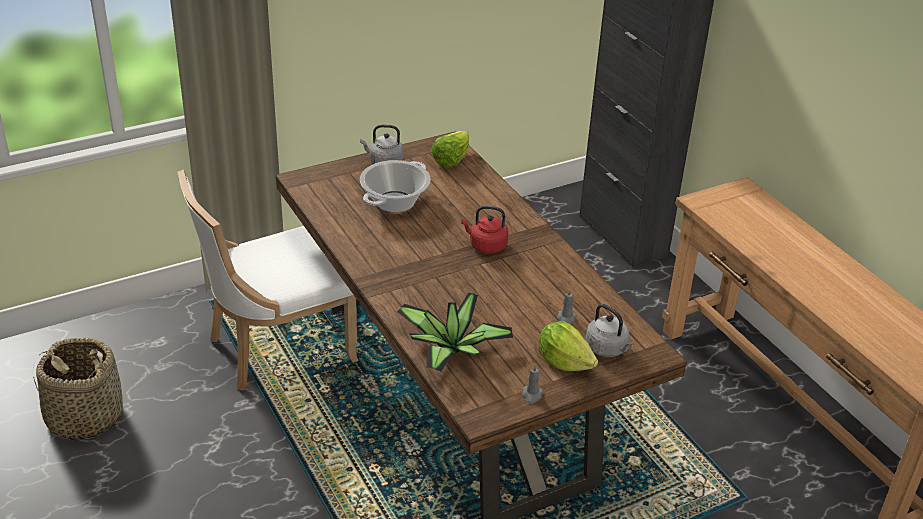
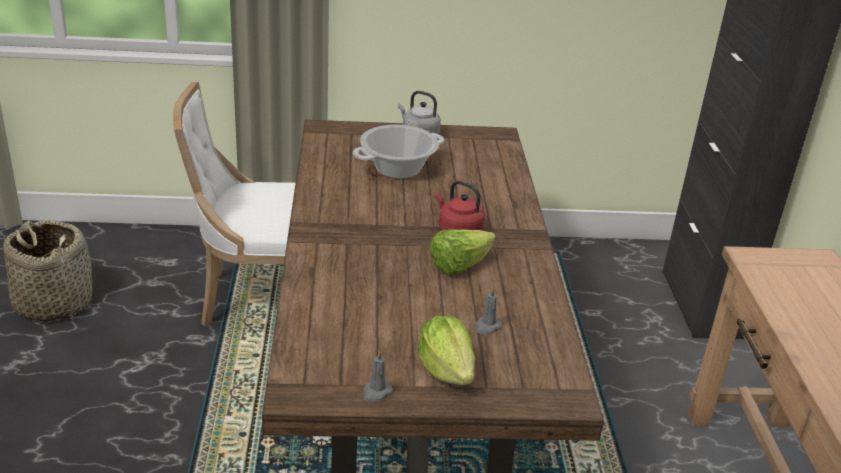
camera: 25 degrees right, 5 degrees down
(451, 159) = (490, 149): lettuce -> lettuce (459, 265)
(451, 351) = (327, 317): potted plant -> none
(608, 349) = (511, 374): grey kettle -> none

